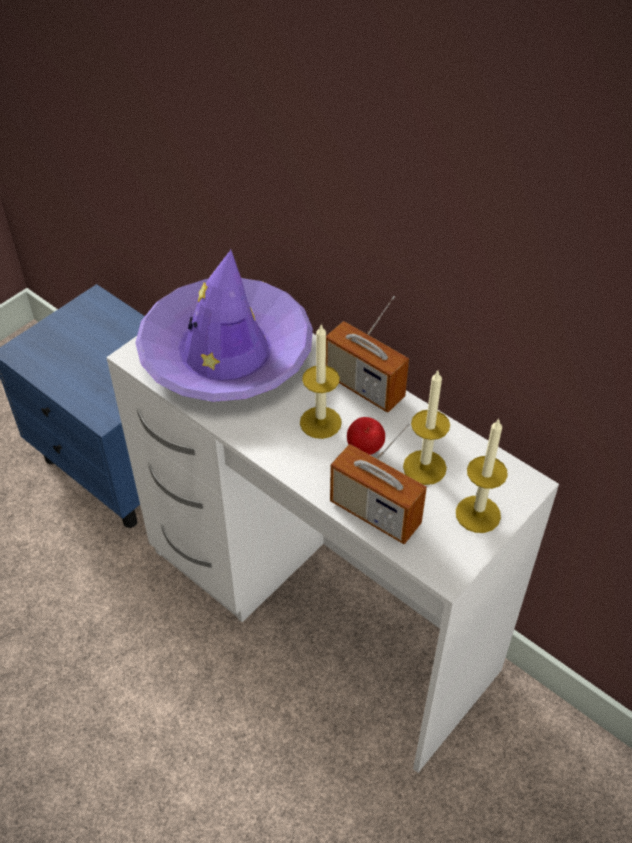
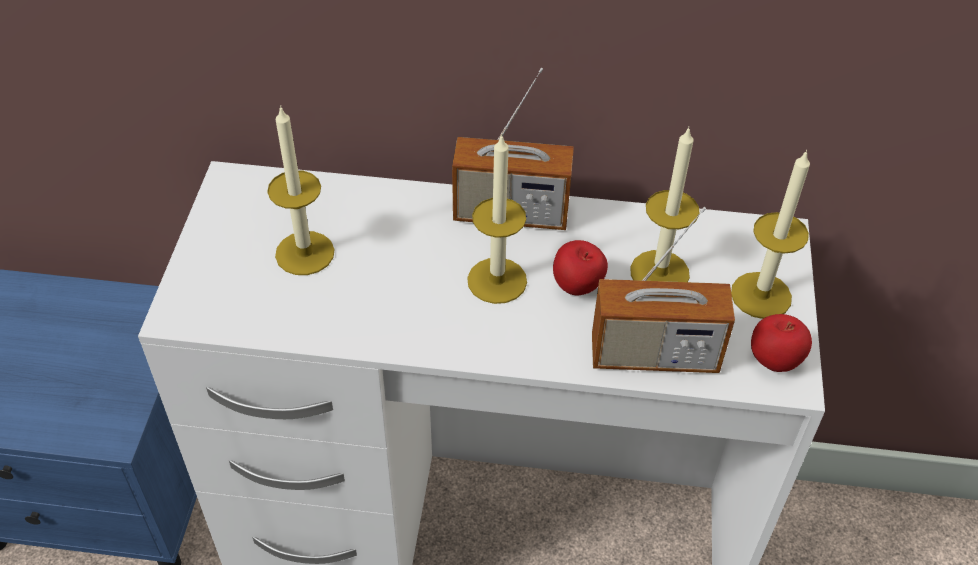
camera: 35 degrees left, 0 degrees up
(226, 353) = (305, 253): purple hat -> candle
(447, 557) = (774, 361): none -> apple

